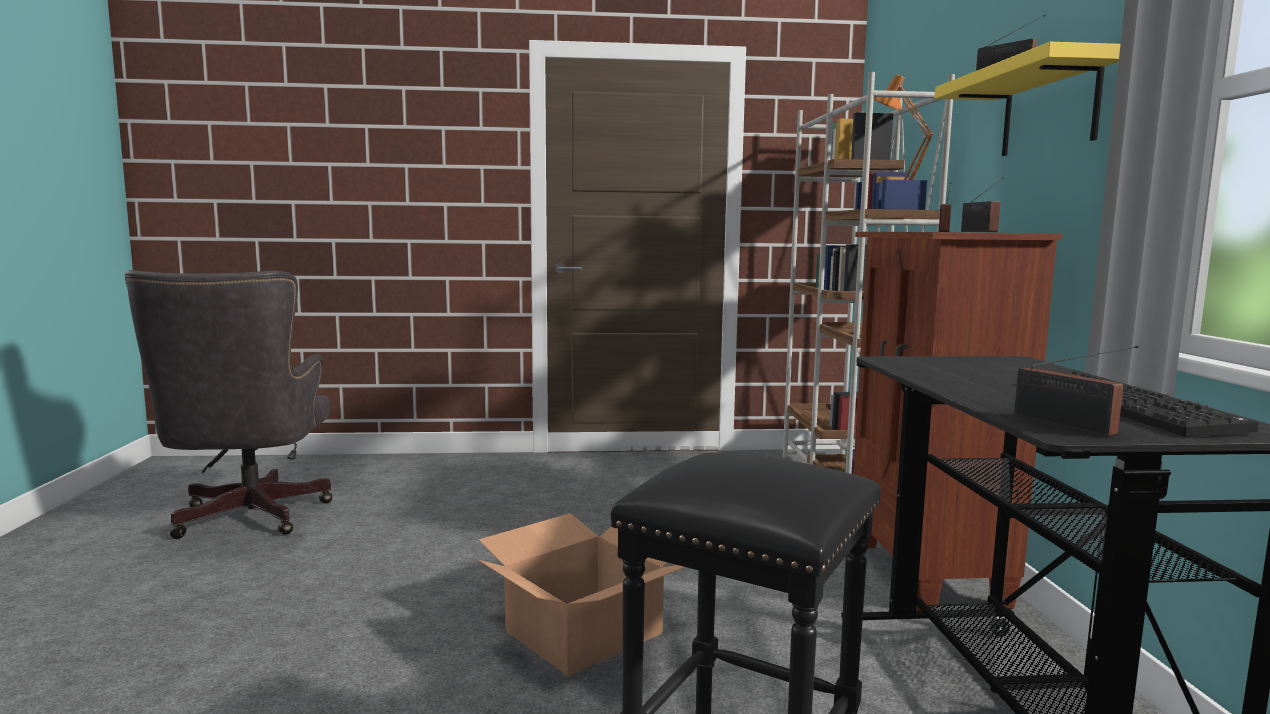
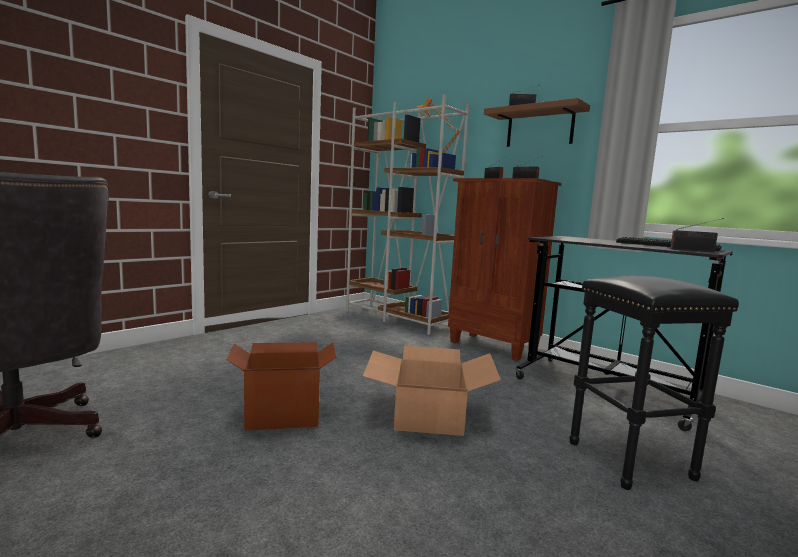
camera: 45 degrees left, 0 degrees up
(438, 569) = (282, 416): none -> cardboard box
(1049, 109) = (539, 127): yellow shelf -> brown shelf

